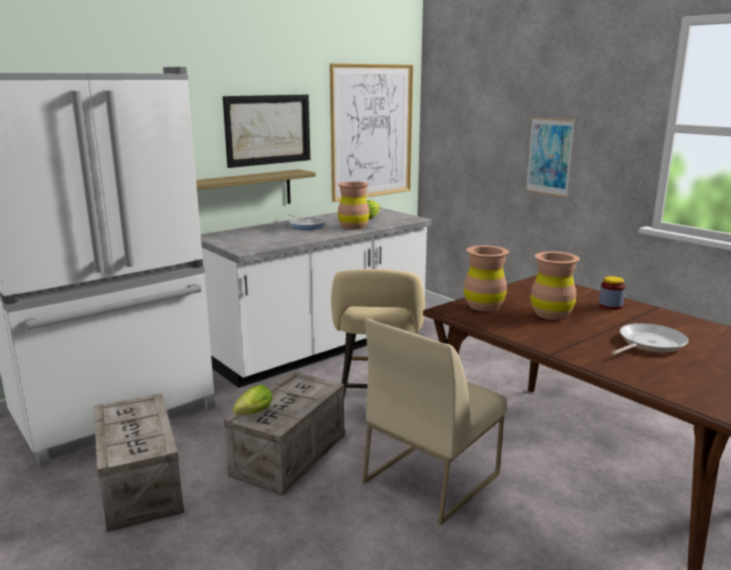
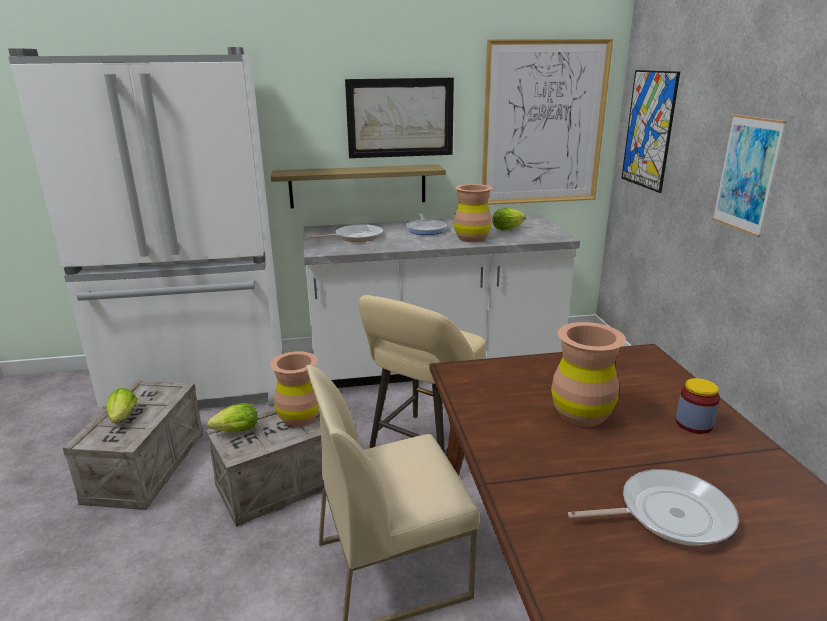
camera: 30 degrees right, 5 degrees up
(128, 434) = (122, 419): none -> lettuce
(256, 237) = (356, 237): none -> frying pan
(453, 132) = (649, 130): none -> picture
(484, 306) = (507, 377): brown vase -> brown vase (299, 417)

